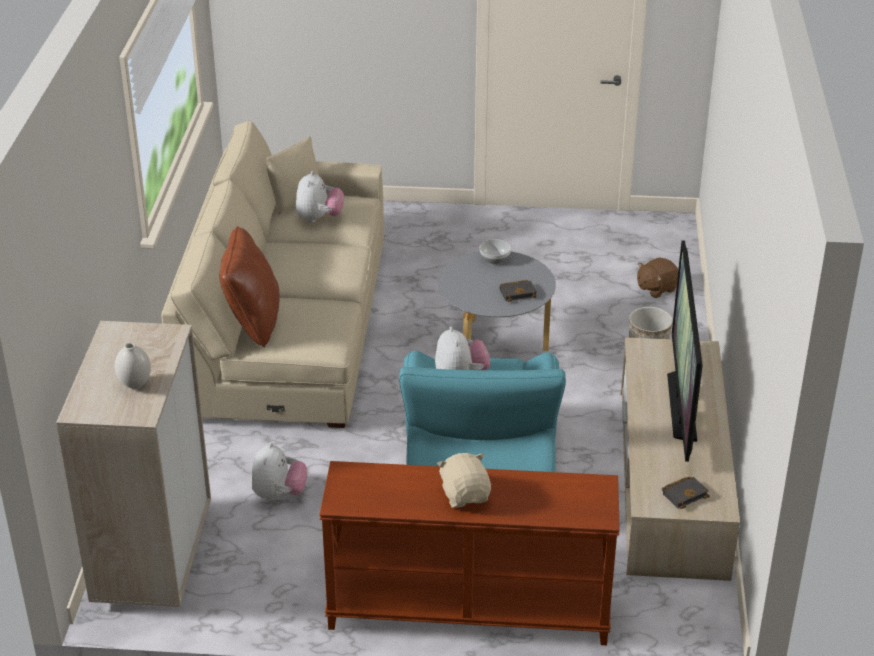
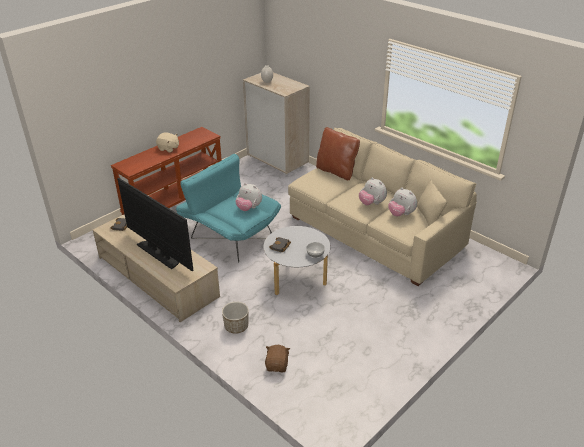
camera: 130 degrees right, 0 degrees up
(279, 494) = (276, 191): plush toy -> plush toy (371, 203)

